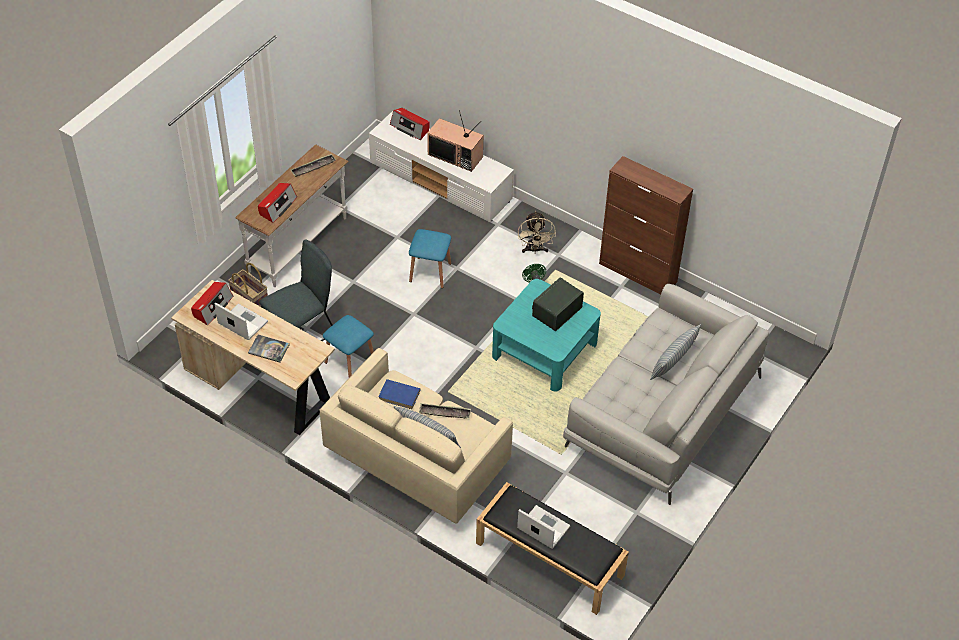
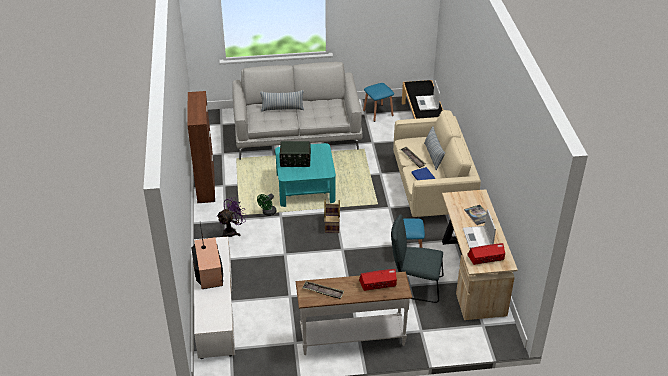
camera: 130 degrees left, 10 degrees down
(250, 297) = (421, 328): basket -> basket (331, 224)
(410, 128) = (203, 312): radio -> none
(430, 272) = (302, 262): blue stool -> blue stool (378, 113)
(534, 250) = (232, 231): beige fan -> purple fan

